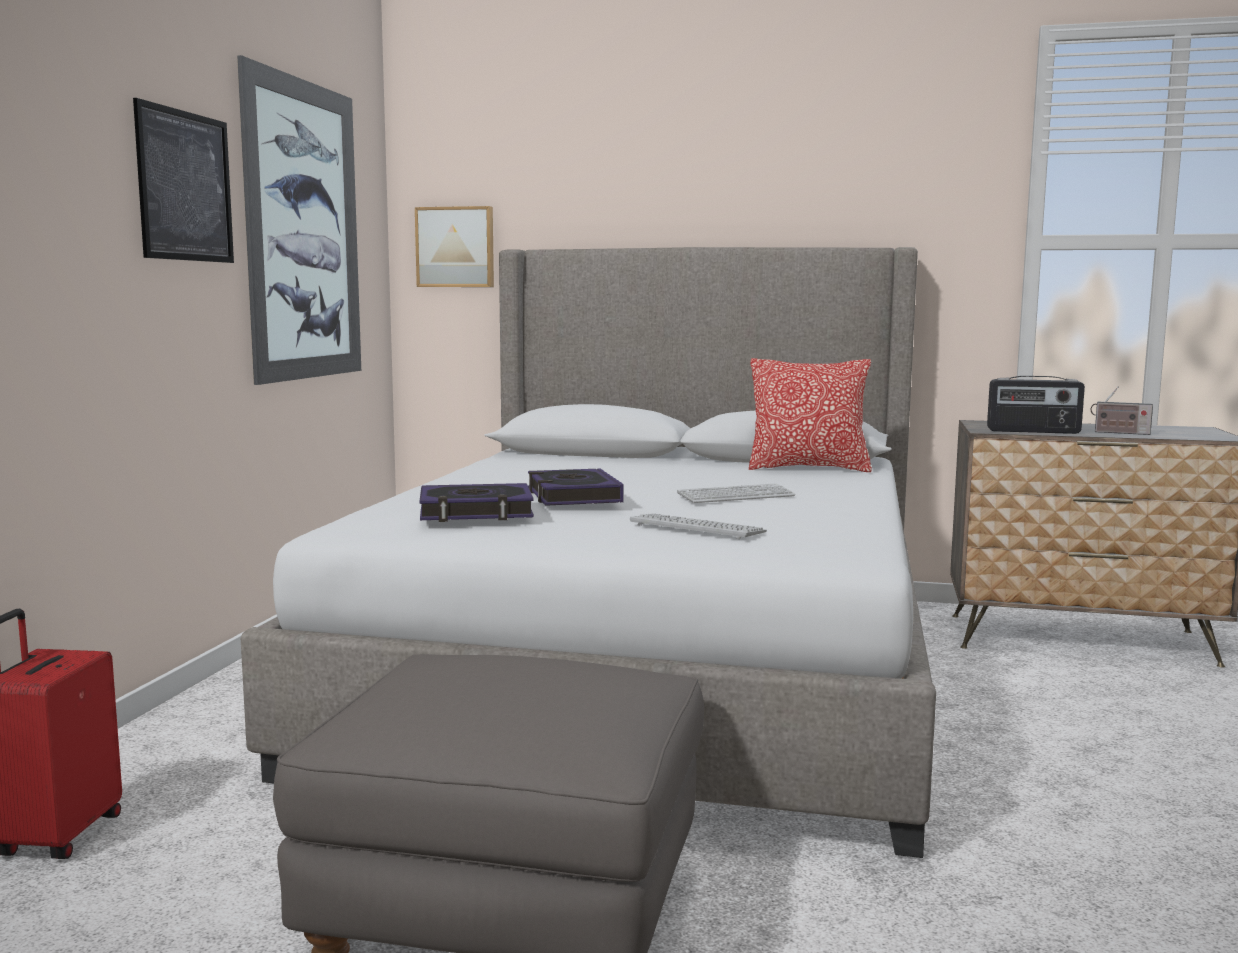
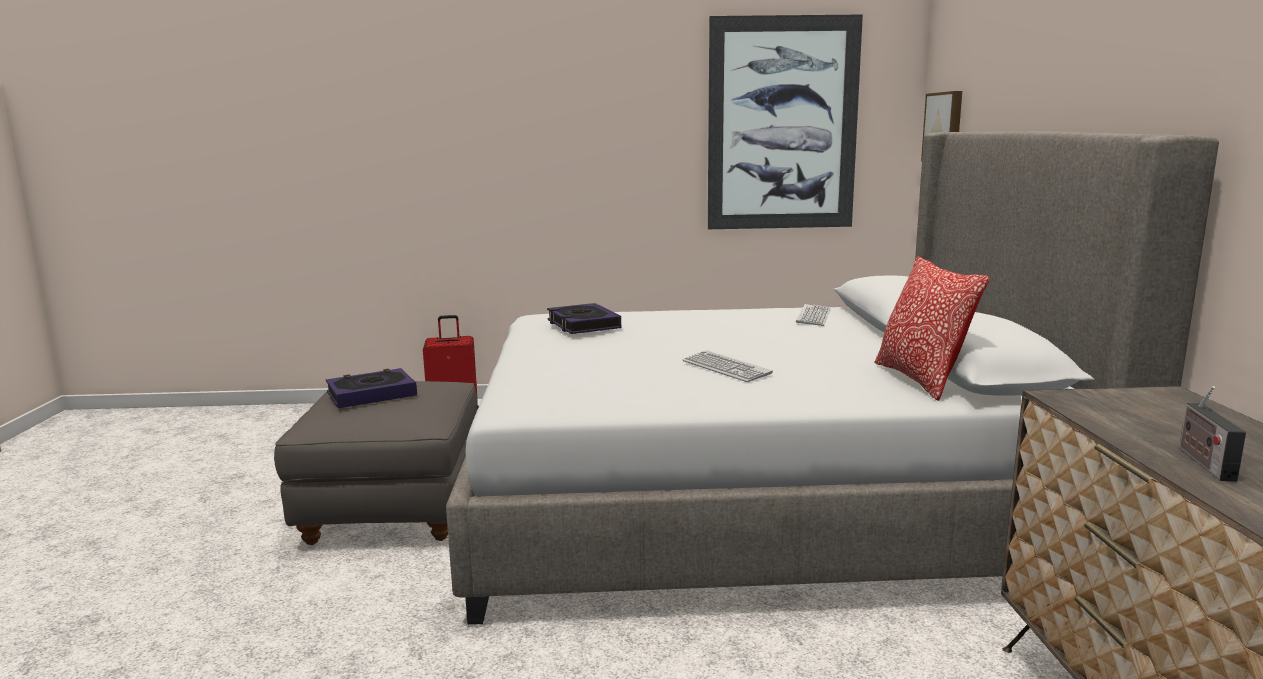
camera: 75 degrees right, 5 degrees up
(185, 186) = (647, 109): picture -> none
(573, 496) = (660, 334): book -> book (371, 394)
(697, 528) = (587, 368): keyboard -> keyboard (813, 316)
(1033, 431) = (1103, 416): radio -> none

